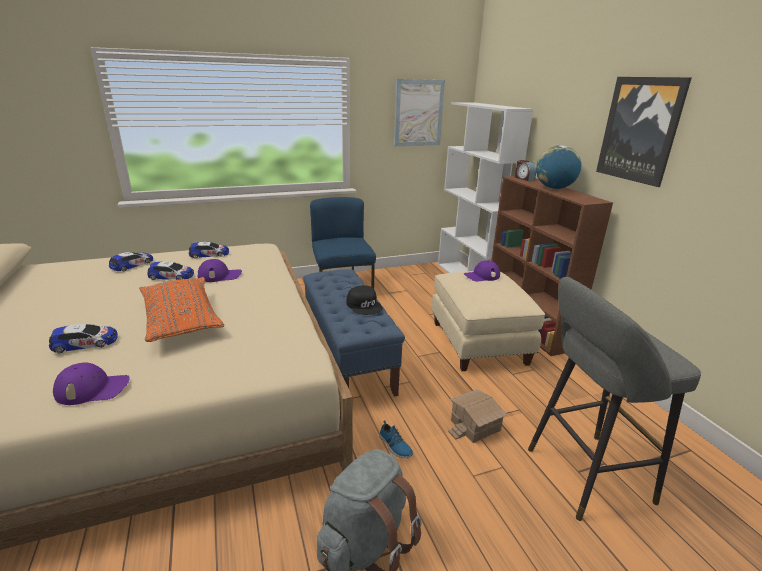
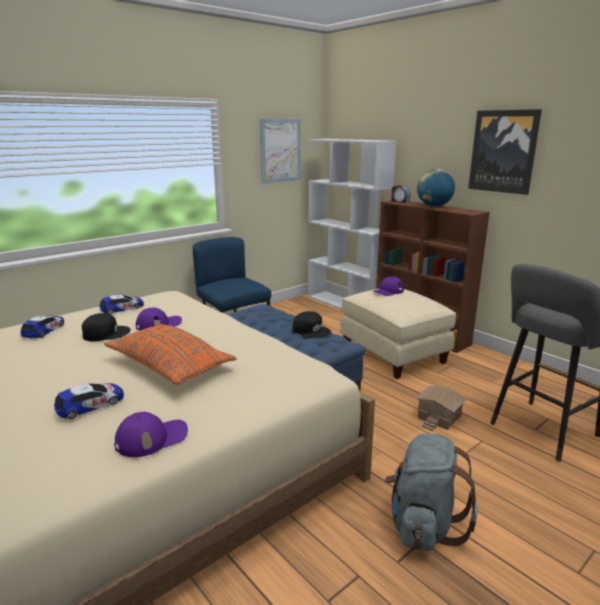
camera: 20 degrees left, 5 degrees down
(171, 276) = (106, 333): toy car -> black cap
(394, 446) = (388, 448): shoe -> none

